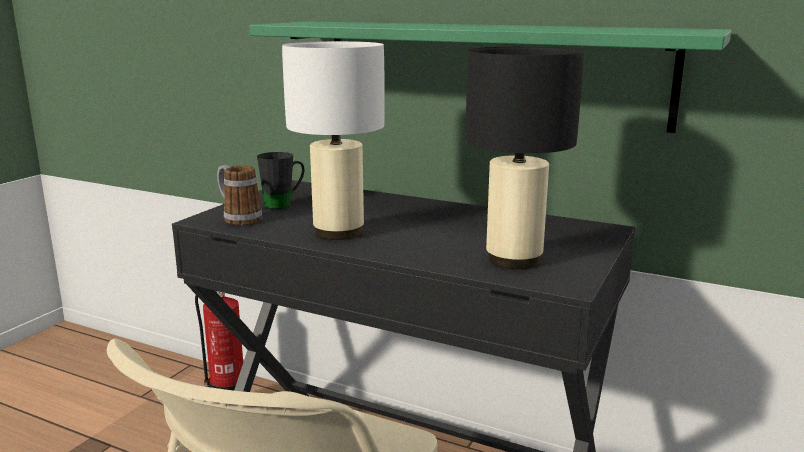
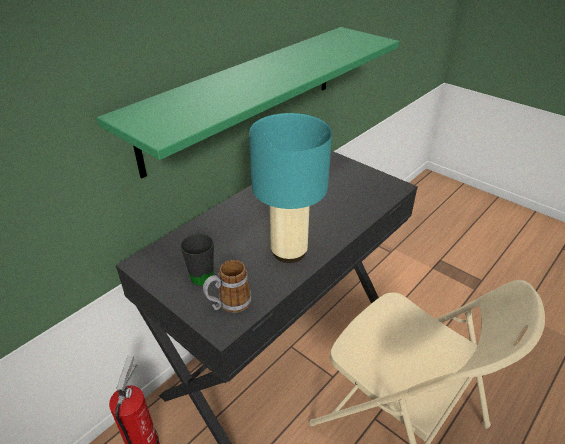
camera: 75 degrees left, 20 degrees up
(337, 233) = (289, 252): white table lamp -> turquoise table lamp
(512, 260) = (360, 194): black table lamp -> none

